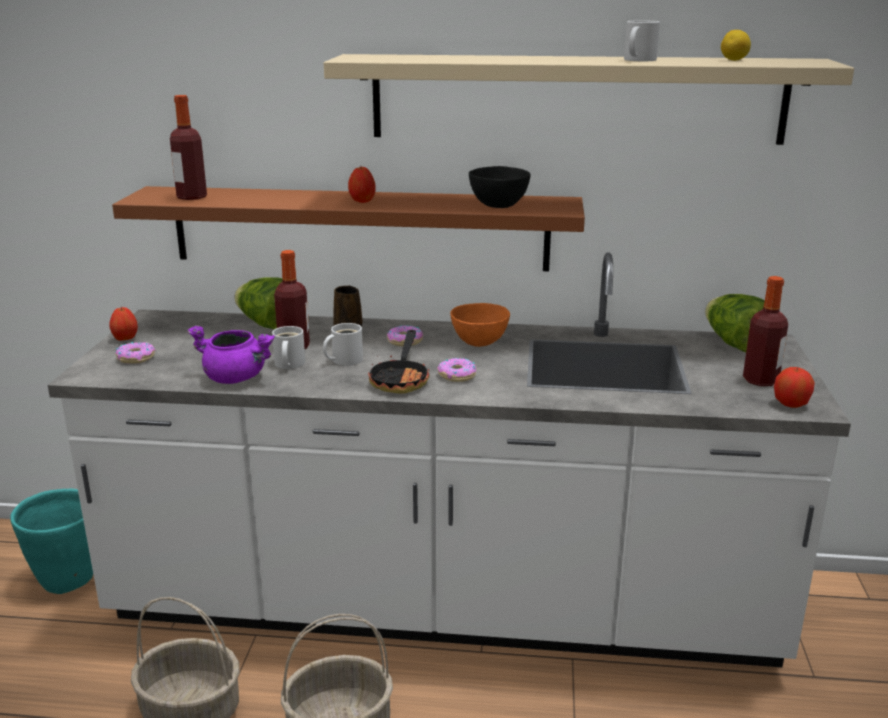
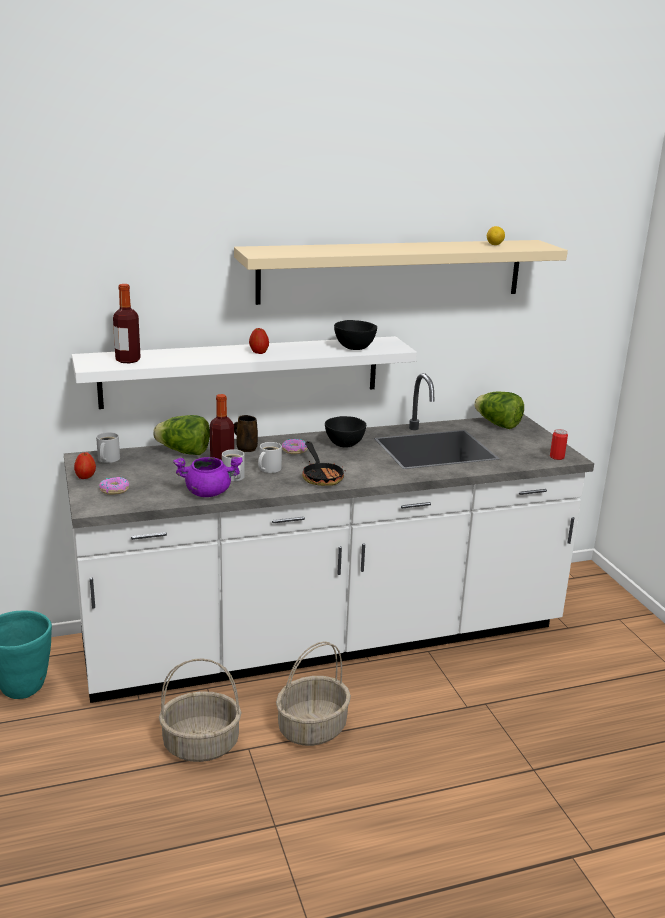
camera: 25 degrees left, 0 degrees up
(359, 228) = (242, 371): brown shelf -> white shelf
(457, 375) = (353, 468): donut -> none
(480, 342) = (344, 444): orange bowl -> black bowl
(637, 60) = (440, 247): white mug -> white mug (107, 459)
(760, 380) = (530, 445): bottle -> none
(790, 404) = (557, 457): apple -> can

